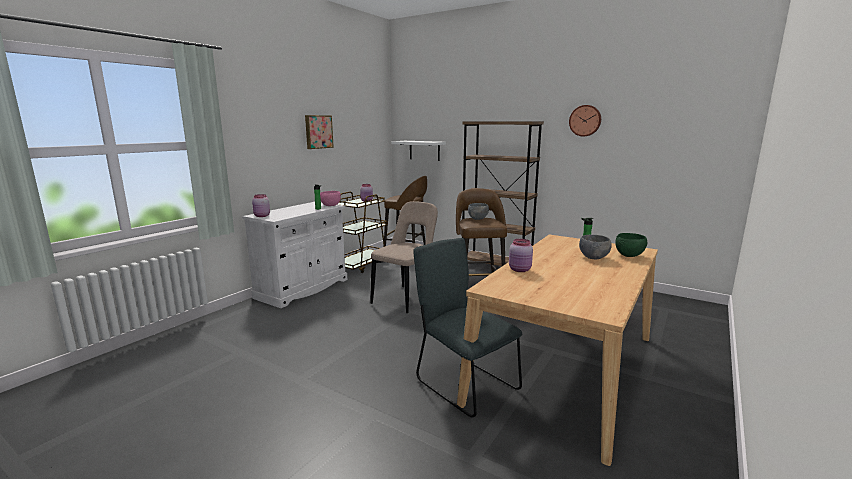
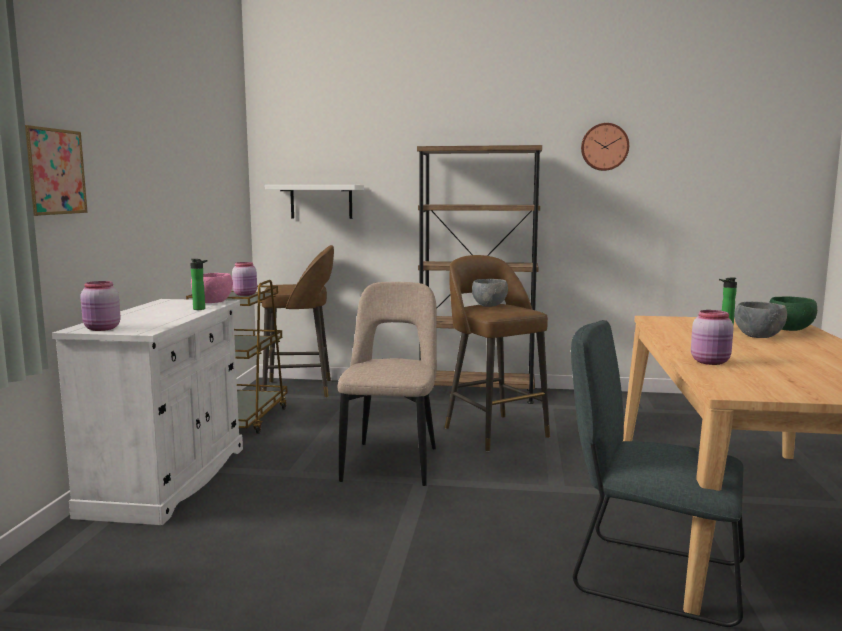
camera: 25 degrees left, 5 degrees down
(318, 132) = (159, 159): picture -> picture (49, 171)

